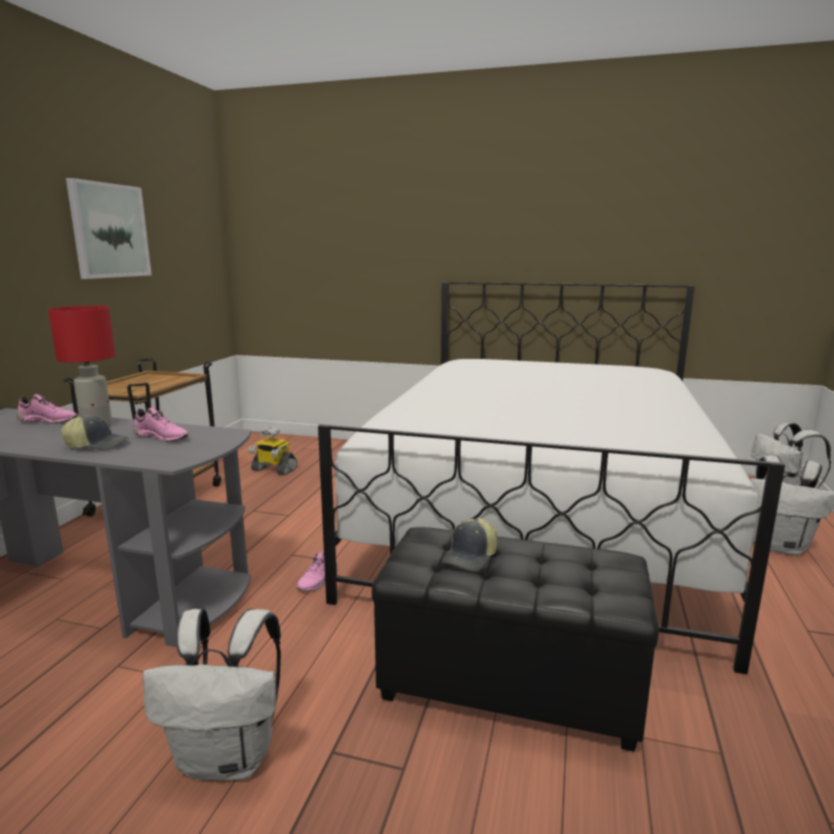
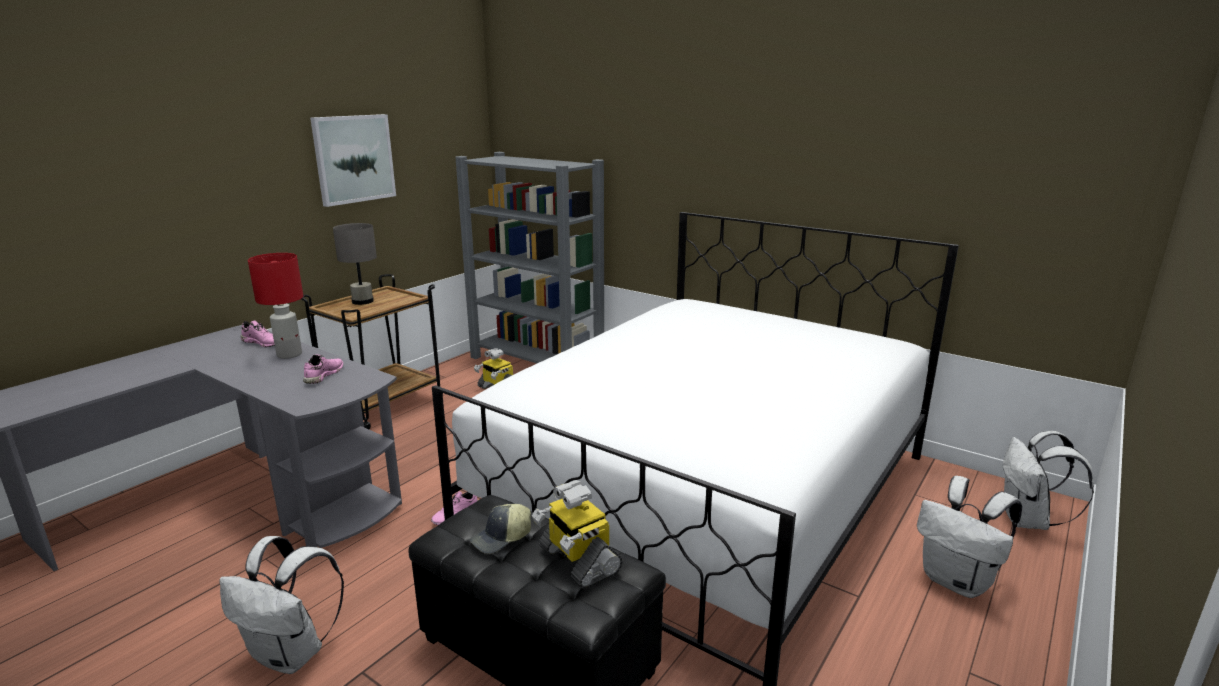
camera: 20 degrees right, 5 degrees up
(97, 445) = (271, 377): cap -> none
(131, 383) = (362, 301): none -> grey table lamp
(162, 437) = (323, 375): pink shoe -> pink shoe turned 120 degrees counterclockwise
(295, 445) = (536, 363): none -> grey bookcase
(565, 560) = (577, 561): none -> toy robot

